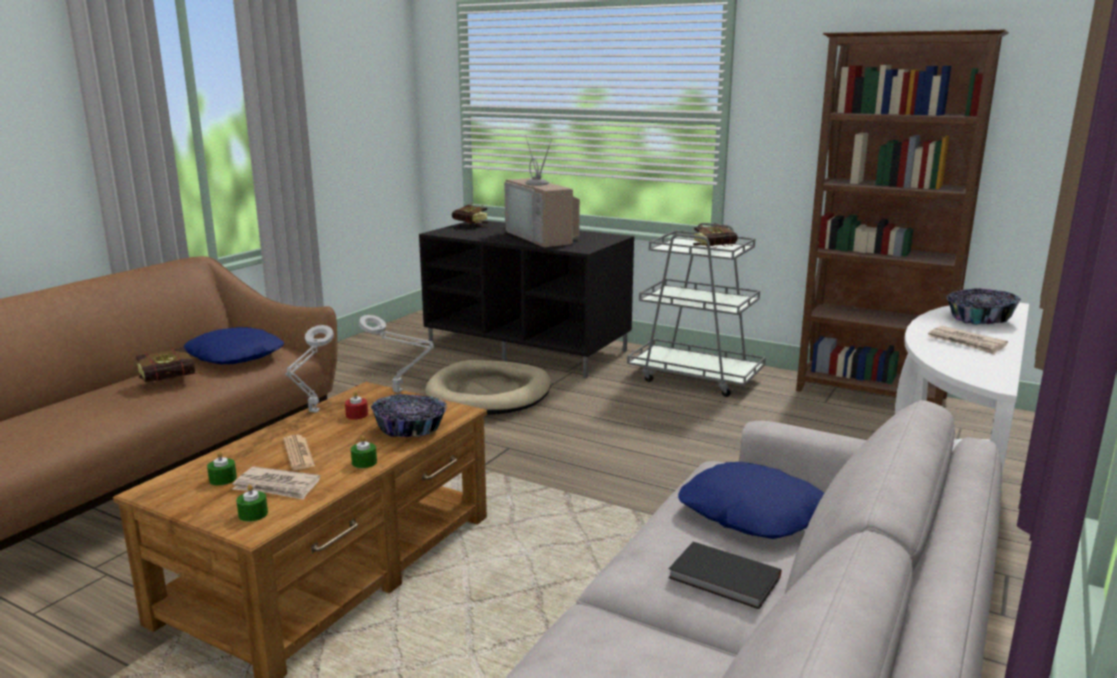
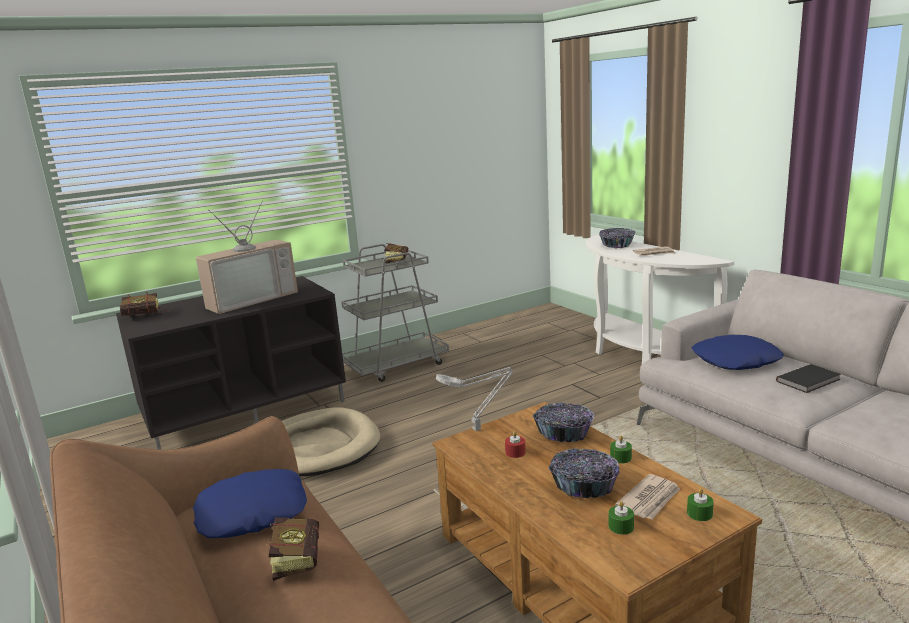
camera: 60 degrees left, 0 degrees up
(298, 453) = (584, 485): newspaper -> bowl
(313, 413) = (493, 472): grey table lamp -> none
(543, 237) = (250, 299): television -> television turned 45 degrees counterclockwise
(871, 395) = (485, 328): brown bookcase -> none

